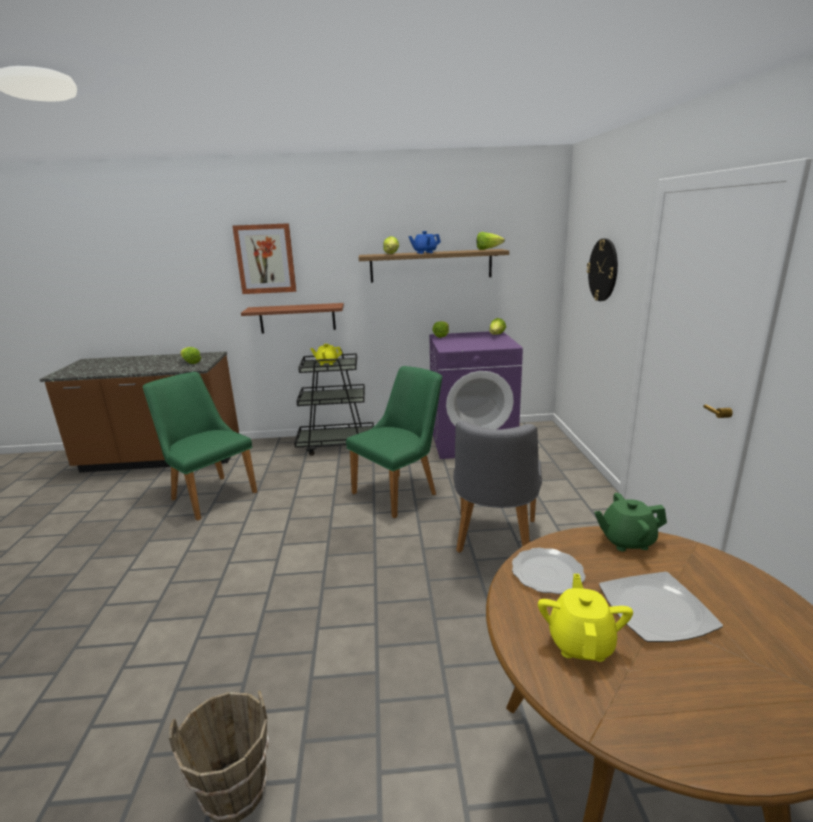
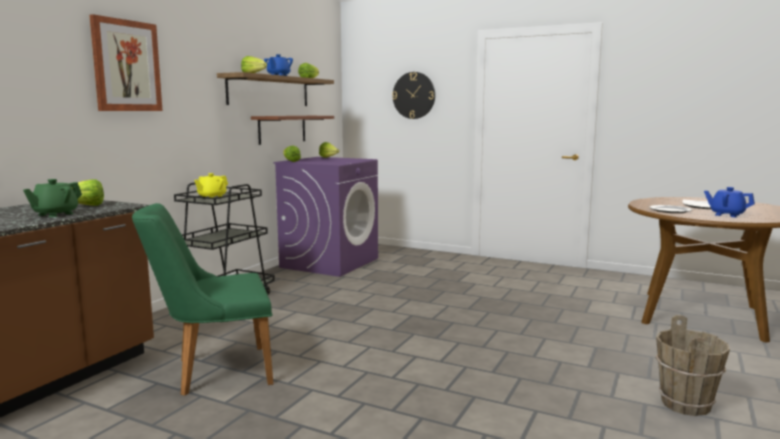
camera: 60 degrees left, 10 degrees down
(297, 318) = (159, 146): brown shelf -> brown shelf (282, 129)
(401, 491) = (371, 297): green chair -> none
(494, 540) = (484, 290): grey chair -> none
(581, 643) = (726, 215): yellow teapot -> blue teapot
(626, 541) = (648, 201): green teapot -> green teapot (55, 214)

